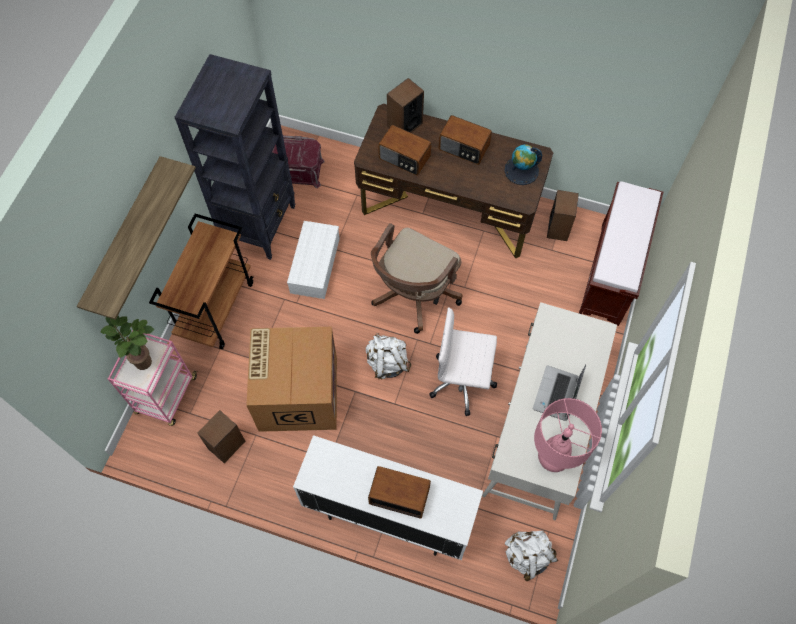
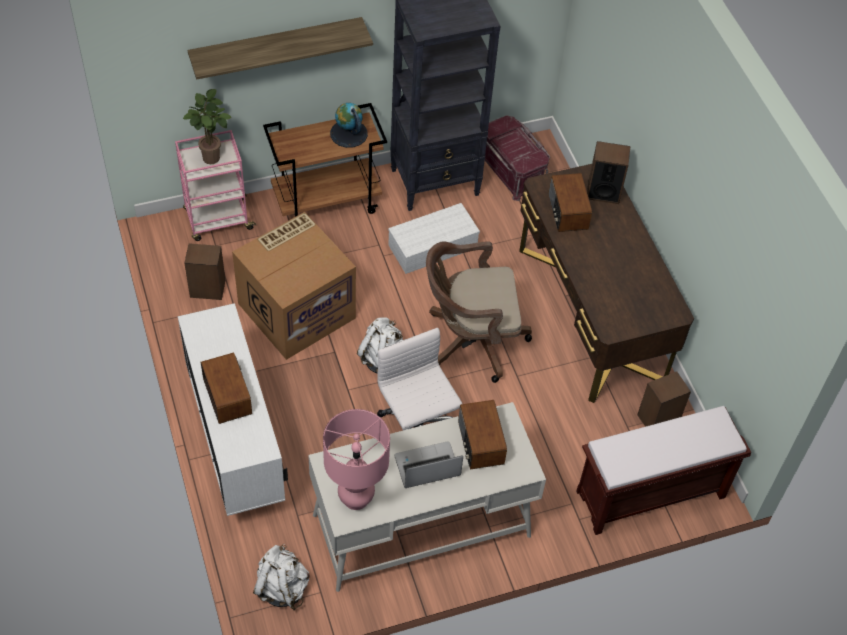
camera: 50 degrees right, 10 degrees down
(464, 148) = (623, 250): radio -> radio (479, 443)
(521, 170) = (644, 309): globe -> globe (348, 133)

